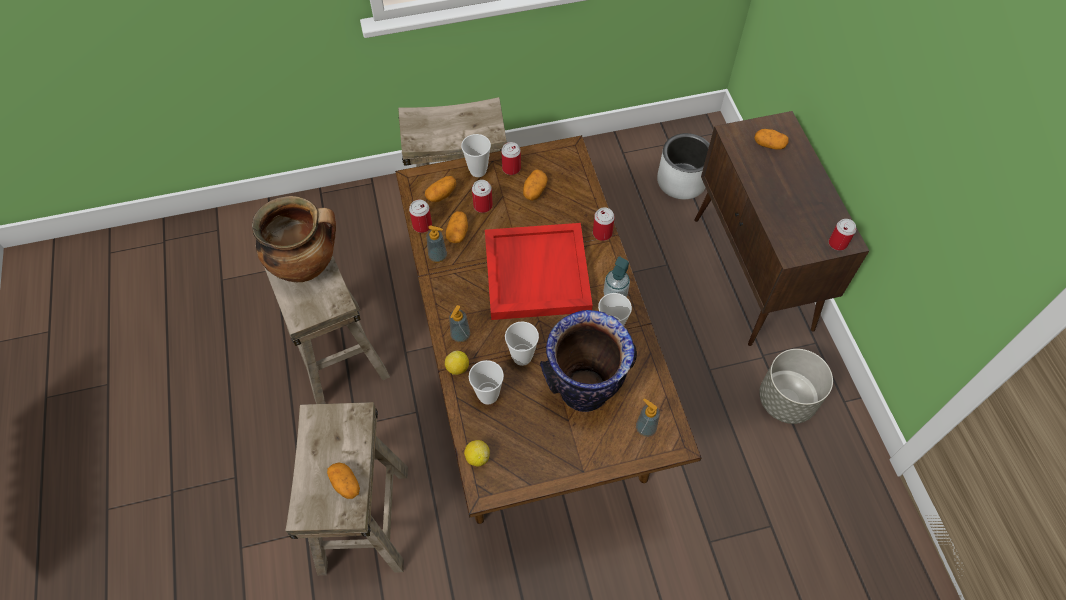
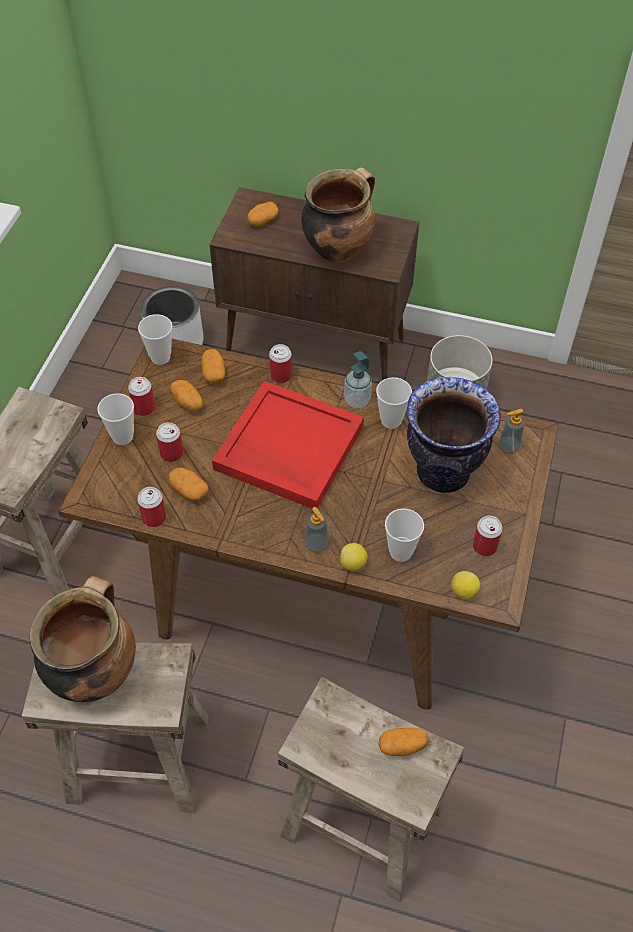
camera: 60 degrees left, 5 degrees down
(438, 256) = (205, 521): soap dispenser -> none
(441, 194) = (127, 482): potato -> potato (214, 373)
(522, 357) = (376, 504): cup -> cup (160, 357)
(783, 209) = (338, 249): none -> cooking pot
(837, 243) = (398, 236): can -> can (484, 546)

